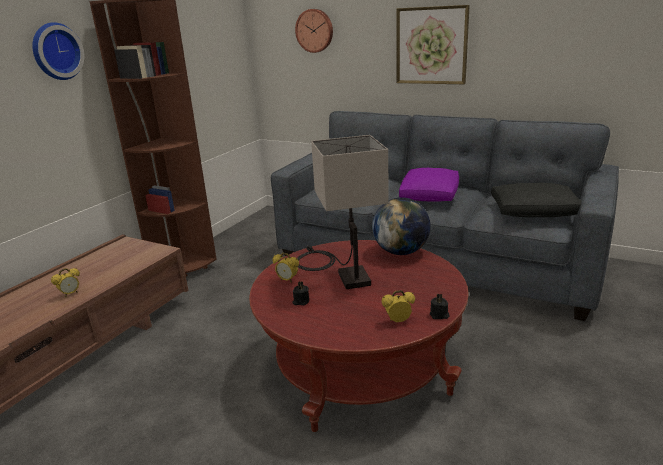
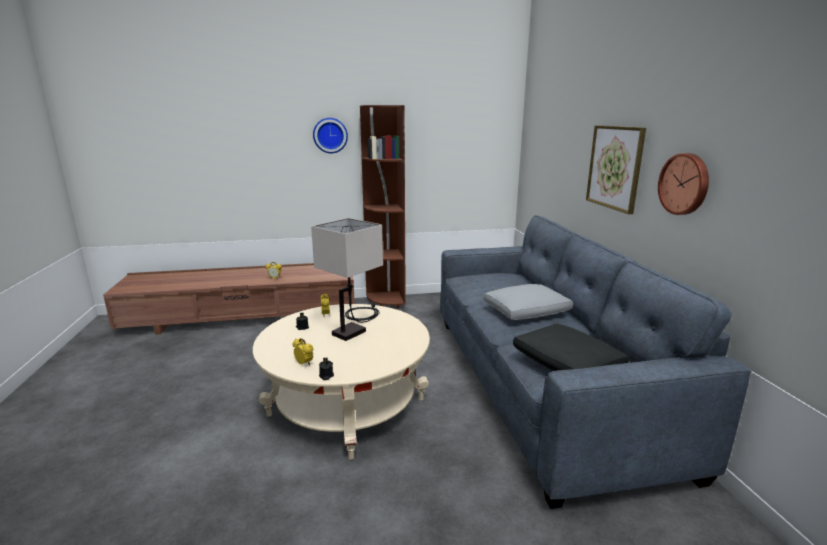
camera: 50 degrees right, 5 degrees down
(315, 30) = (551, 139): wall clock -> wall clock (685, 184)
(360, 367) = (347, 407): red coffee table -> beige coffee table
(401, 252) = (412, 335): globe -> none
(429, 195) = (525, 312): purple pillow -> grey pillow

